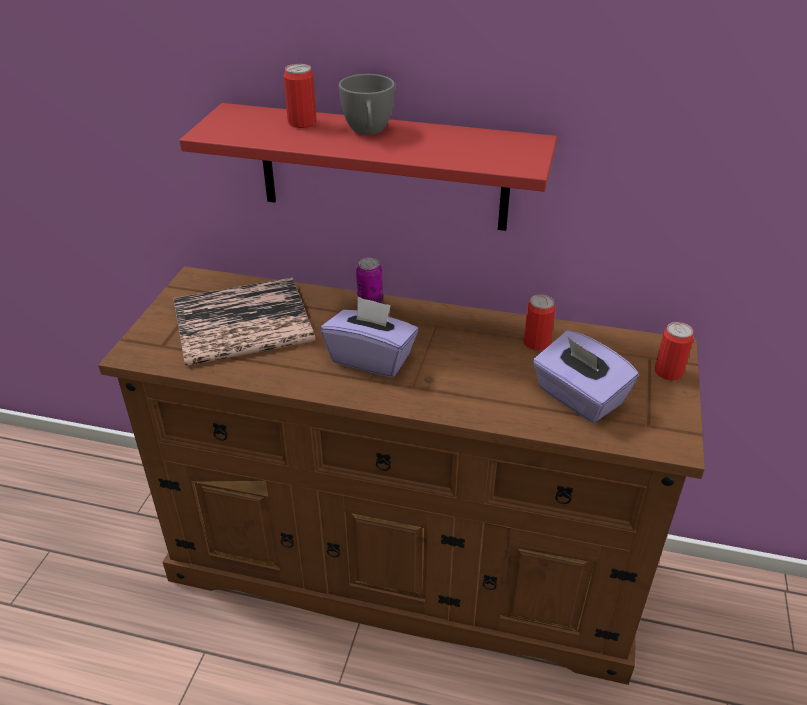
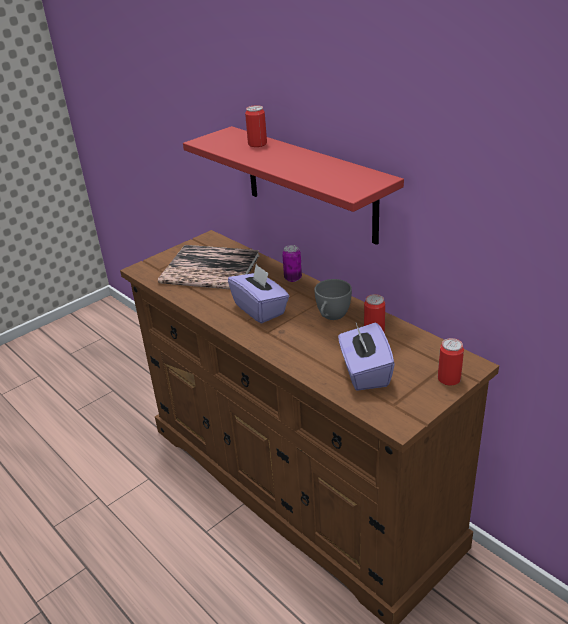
camera: 35 degrees right, 5 degrees down
(368, 131) = (287, 155): grey cup -> grey cup (331, 317)

